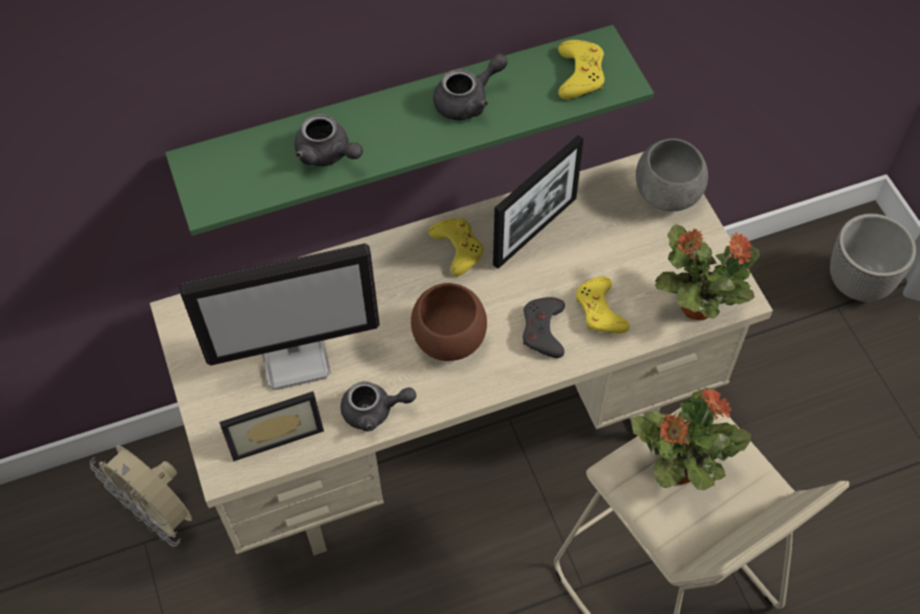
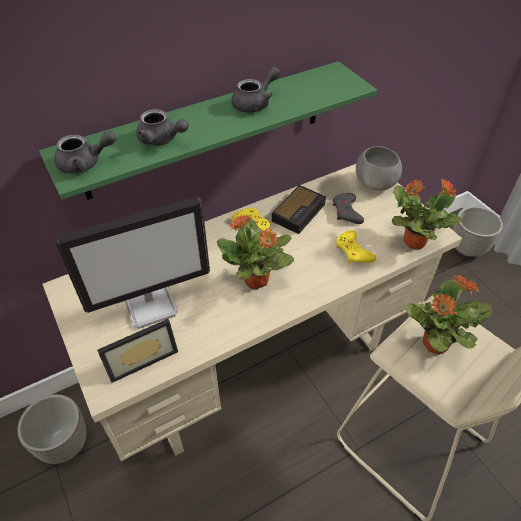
camera: 10 degrees left, 10 degrees down
(159, 514) = (65, 443): beige fan -> planter
(374, 411) = (213, 333): grey teapot -> grey teapot (85, 163)
(448, 340) = (256, 281): brown bowl -> potted plant
(535, 231) = (299, 212): picture frame -> alarm clock
(543, 330) = (319, 267): grey game controller -> grey game controller (347, 211)
(580, 74) = (326, 84): yellow game controller -> none

